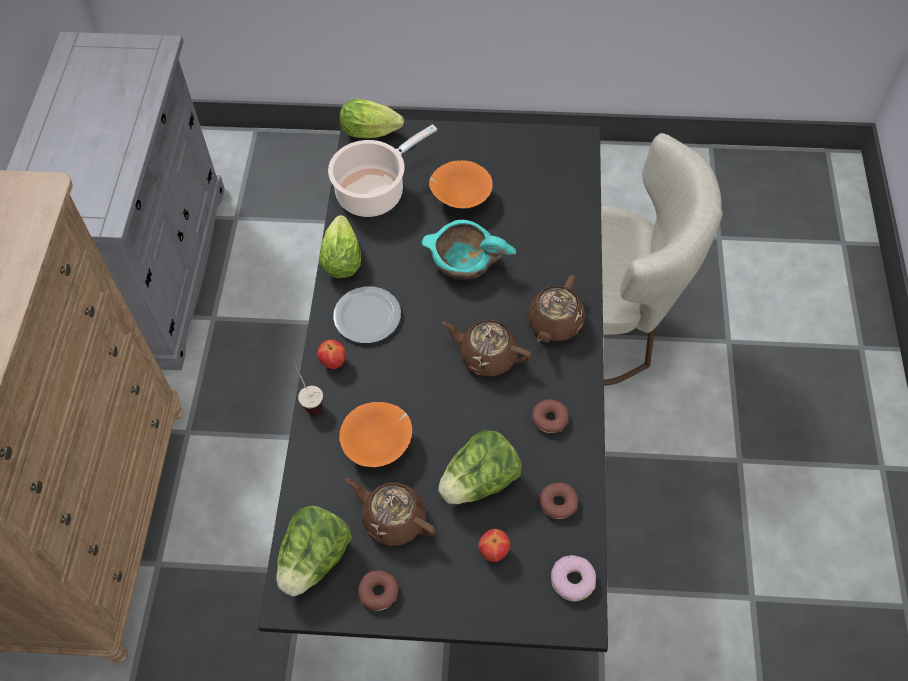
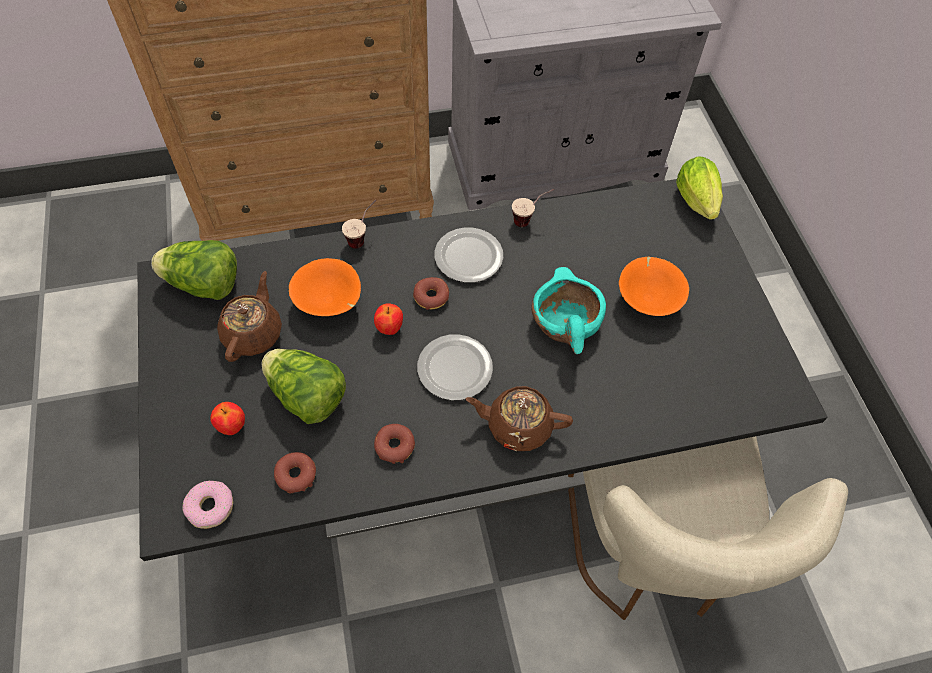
camera: 70 degrees right, 0 degrees up
(333, 362) = (408, 244): apple -> apple (389, 328)
(342, 257) = (530, 219): lettuce -> cup
(374, 192) = (621, 224): cooking pot -> none
(378, 592) = (178, 340): donut -> donut (431, 297)
(487, 356) = (455, 370): brown teapot -> plate

